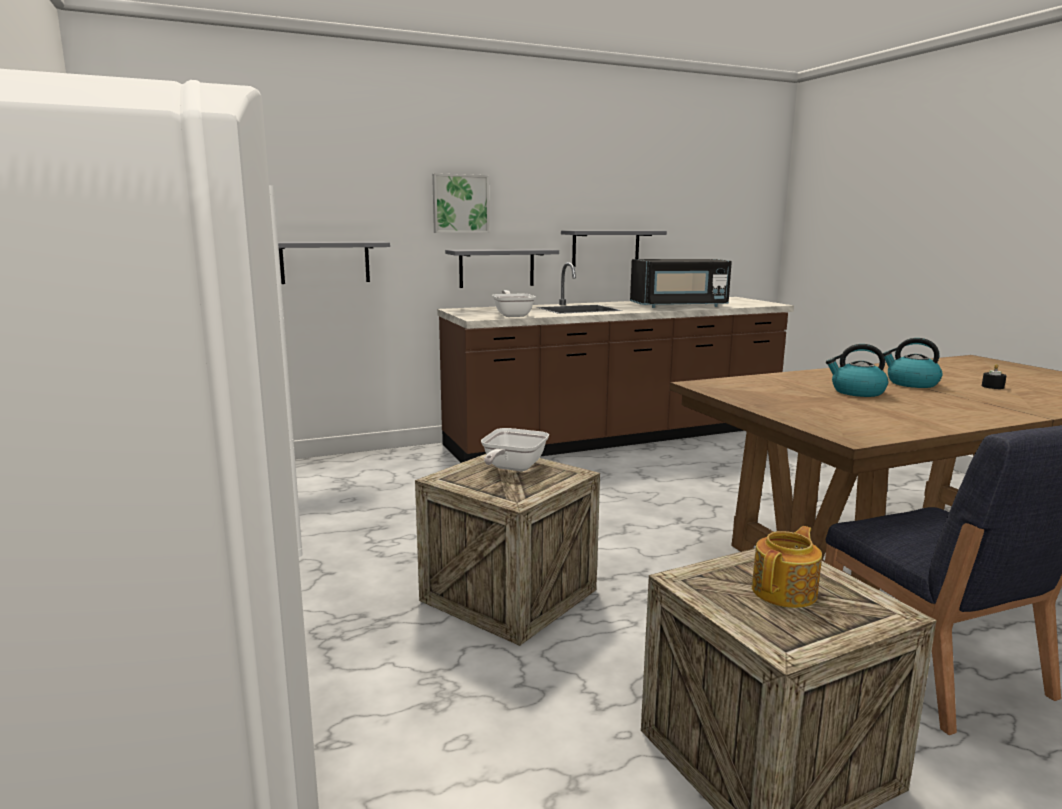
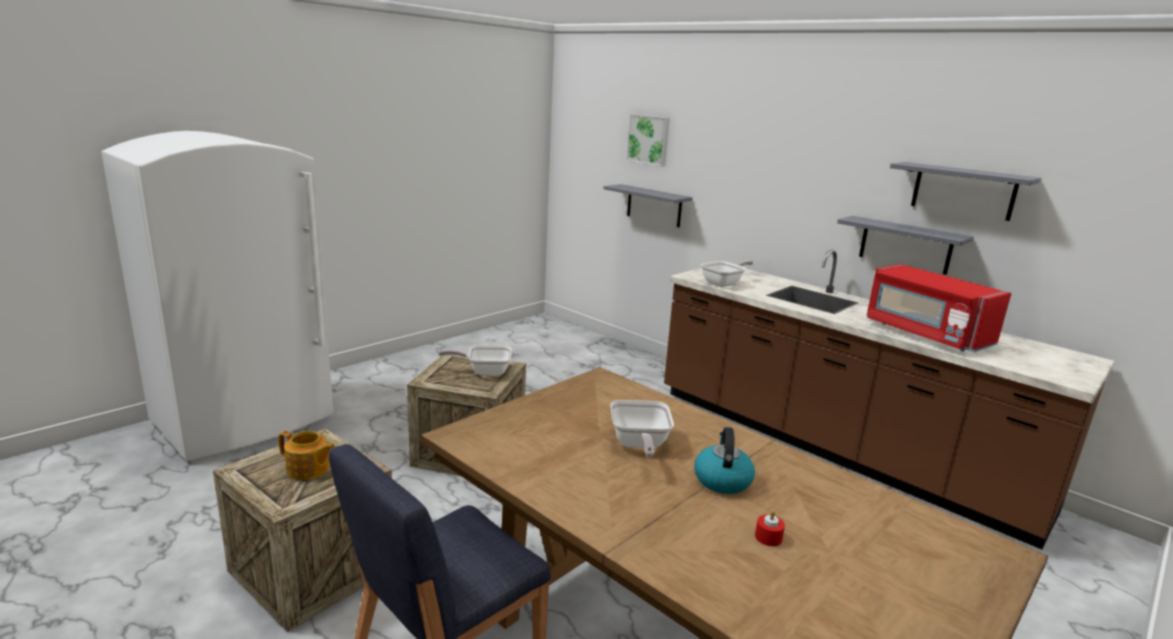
camera: 65 degrees right, 5 degrees up
(460, 204) = (756, 174): picture -> picture (649, 139)
(496, 268) = (780, 239): grey shelf -> grey shelf (963, 191)
(679, 306) = (925, 334): black microwave -> red microwave
(856, 392) = (639, 445): kettle -> frying pan
(992, 386) = (768, 537): black candle -> red candle

